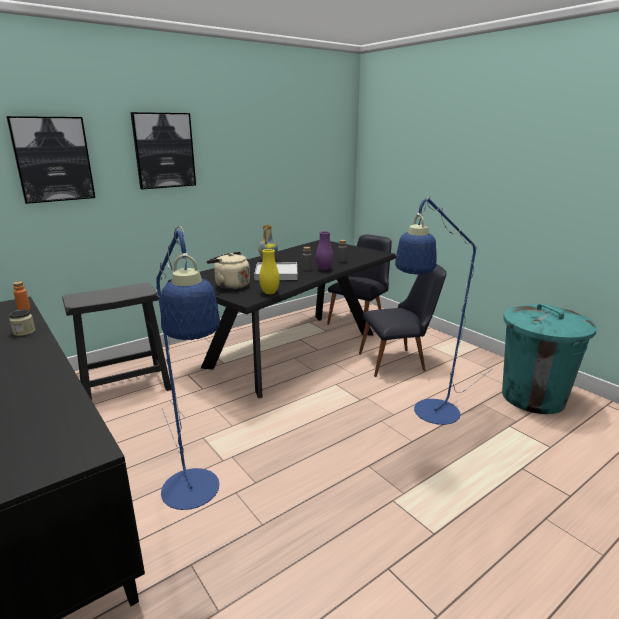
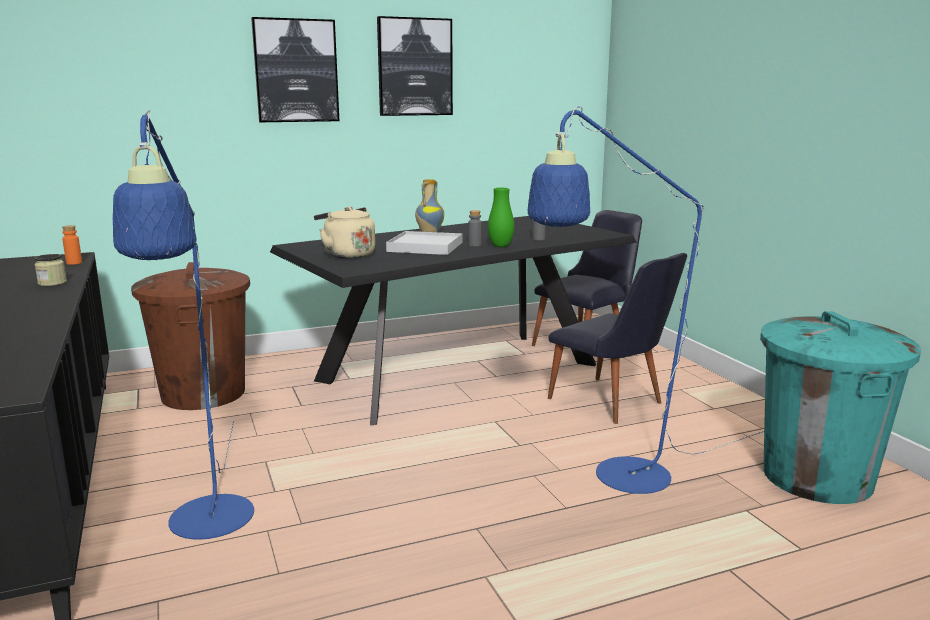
camera: 15 degrees right, 5 degrees down
(53, 159) = (144, 76): picture -> picture (414, 67)
(126, 388) = (204, 393): black stool -> brown trash can
(269, 293) = (392, 265): yellow vase -> none
(324, 269) = (500, 246): purple vase -> green vase
(398, 362) = (613, 404): black chair -> black chair turned 45 degrees clockwise

